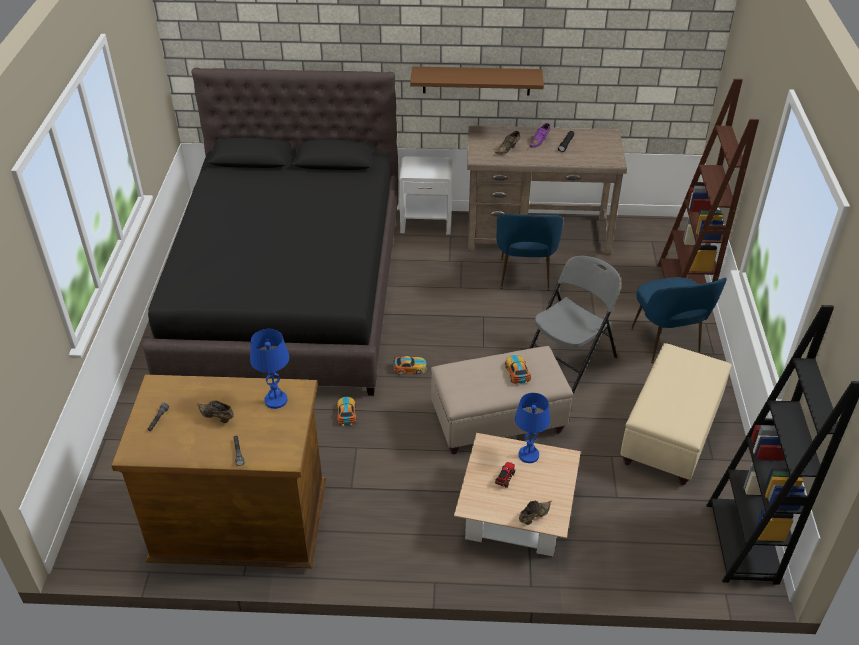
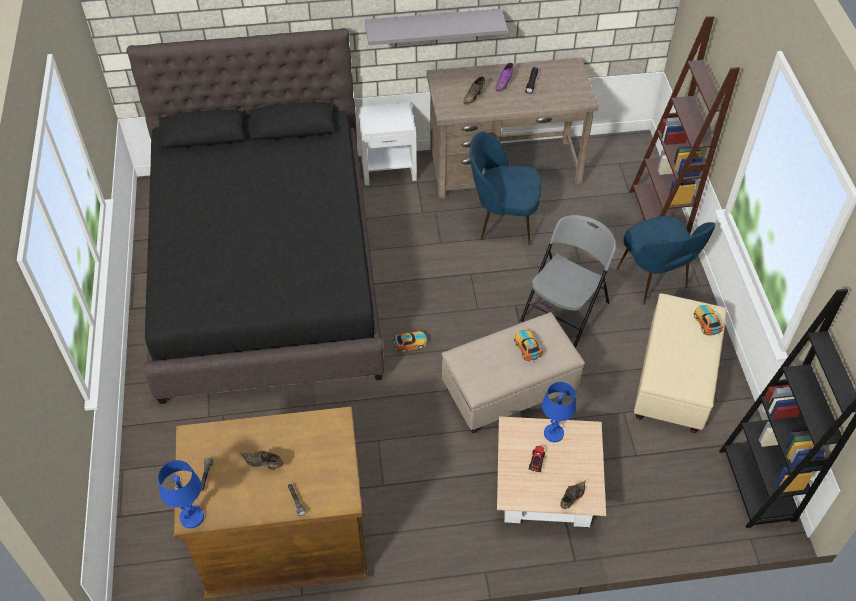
camera: 10 degrees left, 10 degrees up
(276, 400) = (317, 436): blue table lamp -> blue table lamp (192, 517)
(346, 413) = (359, 404): toy car -> toy car (707, 322)
(476, 80) = (433, 26): brown shelf -> grey shelf
(524, 278) = (501, 223): blue chair -> blue chair turned 105 degrees clockwise

